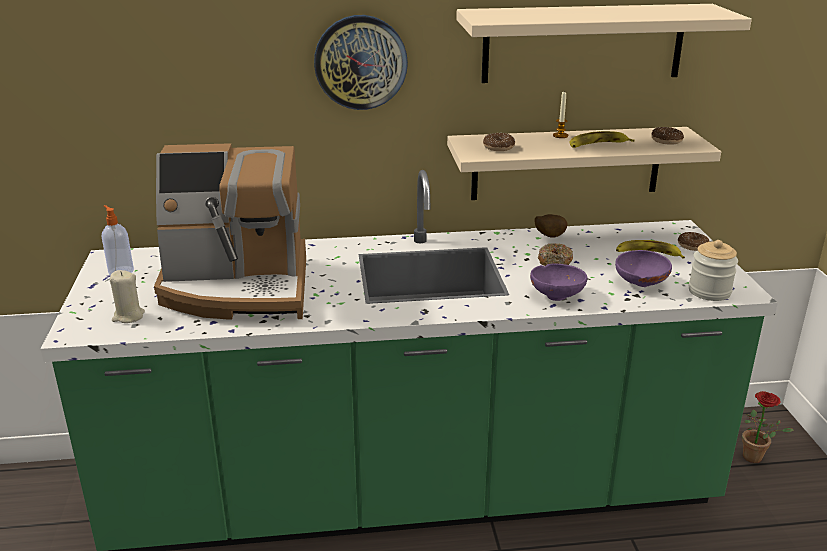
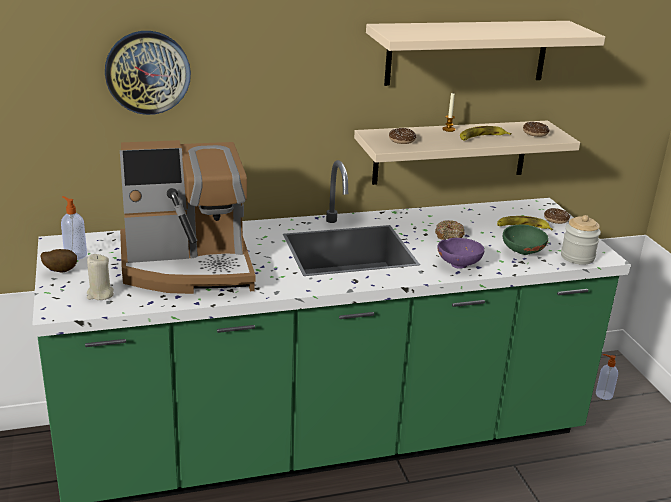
camera: 10 degrees left, 0 degrees up
(360, 62) = (284, 68): wall clock -> wall clock (147, 72)
(548, 236) = (438, 214): potato -> potato (60, 271)
(639, 283) = (521, 252): purple bowl -> green bowl
(756, 458) = (603, 394): potted plant -> soap dispenser

